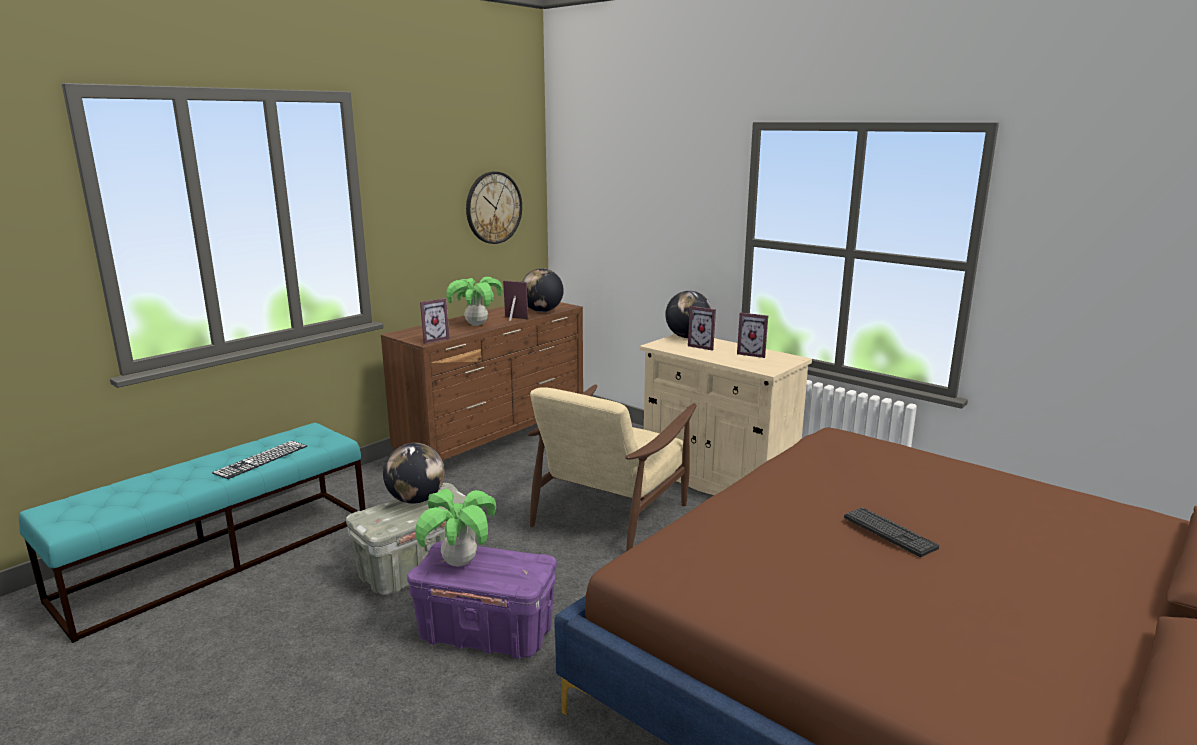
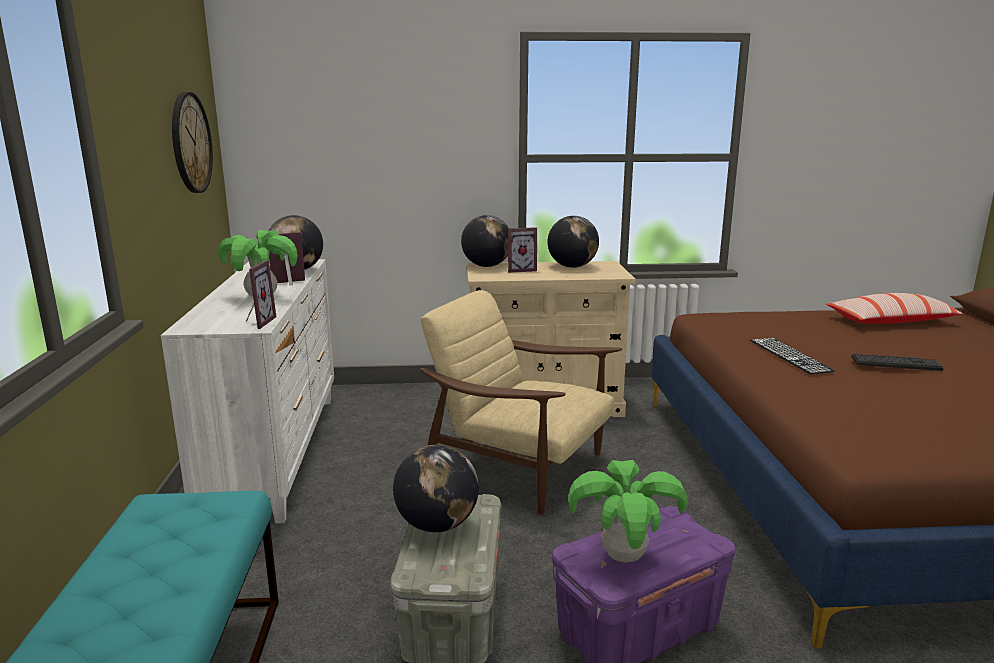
camera: 45 degrees left, 0 degrees up
(261, 459) = (176, 572): keyboard -> keyboard (790, 355)
(495, 442) = (276, 452): brown dresser -> white dresser
(611, 512) = (519, 466): beige armchair -> beige armchair turned 135 degrees clockwise
(753, 354) = (572, 267): picture frame -> globe
(1039, 505) = (890, 321): none -> pillow

